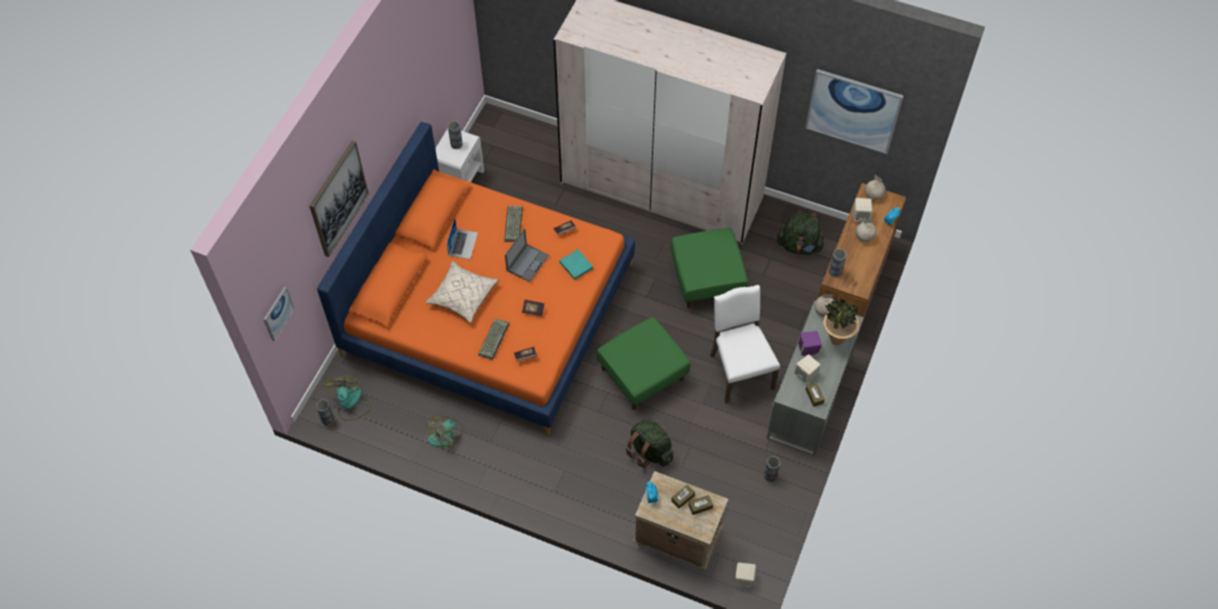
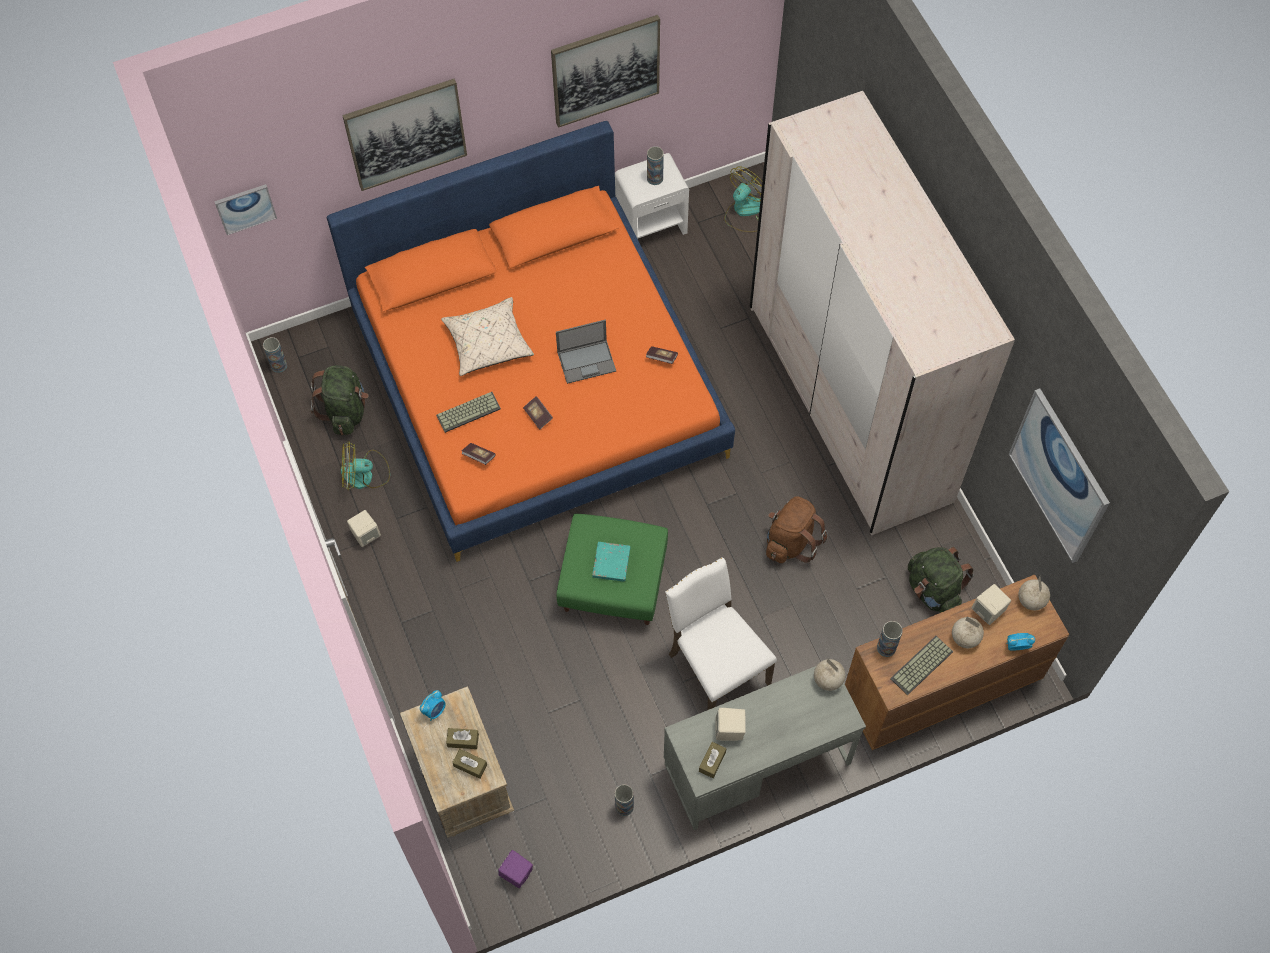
camera: 45 degrees right, 5 degrees up
(350, 404) = (313, 367): fan -> fan (744, 211)
(412, 86) = (605, 70): none -> picture
(463, 243) = (546, 288): laptop -> none
(514, 224) = (617, 309): keyboard -> keyboard (922, 666)
(576, 265) = (631, 405): turquoise book -> turquoise book (611, 563)
(650, 451) = (534, 668): green backpack -> green backpack (345, 410)
(707, 279) = (791, 541): green ottoman -> brown backpack
(739, 371) = (715, 668): white chair -> white chair turned 60 degrees counterclockwise
(744, 579) = (481, 884): beige speaker -> beige speaker (366, 535)
(808, 349) = (763, 706): purple speaker -> purple speaker (516, 874)
(836, 340) = (805, 723): potted plant -> none

